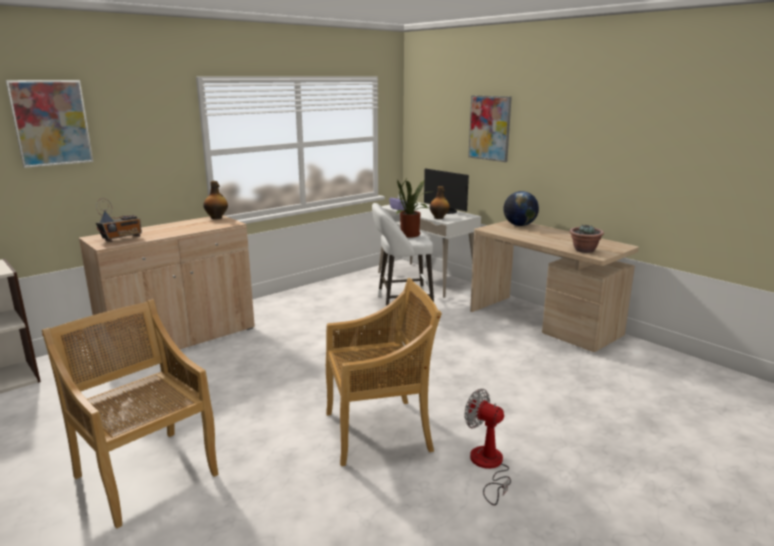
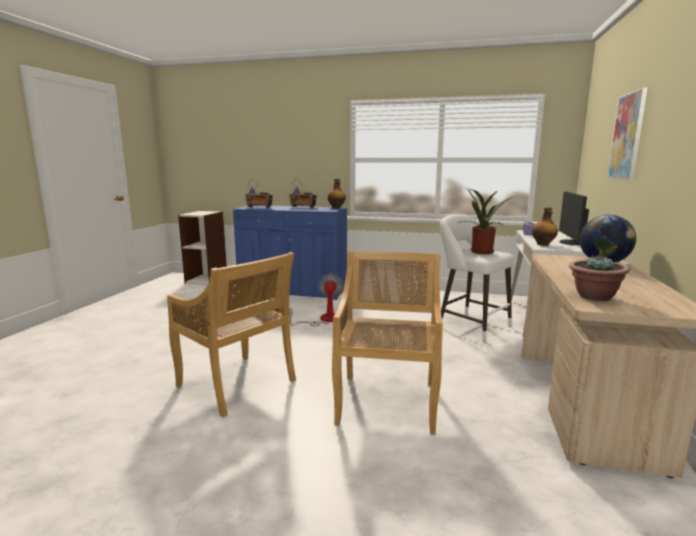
camera: 55 degrees right, 5 degrees down
(51, 123) = (255, 132): picture -> none
(145, 474) = (134, 336): beige chair -> beige chair (387, 401)
(177, 226) = (303, 207): none -> radio
(180, 339) = (293, 291): beige cabinet -> blue cabinet
(488, 466) = (218, 454): fan -> fan (323, 320)

